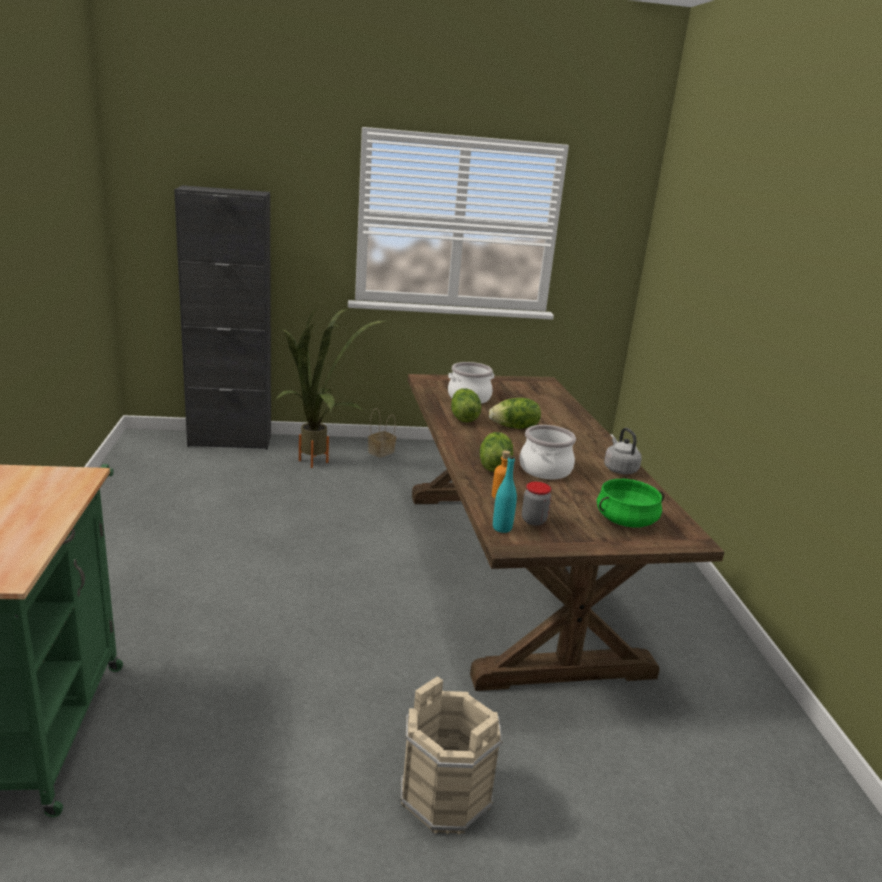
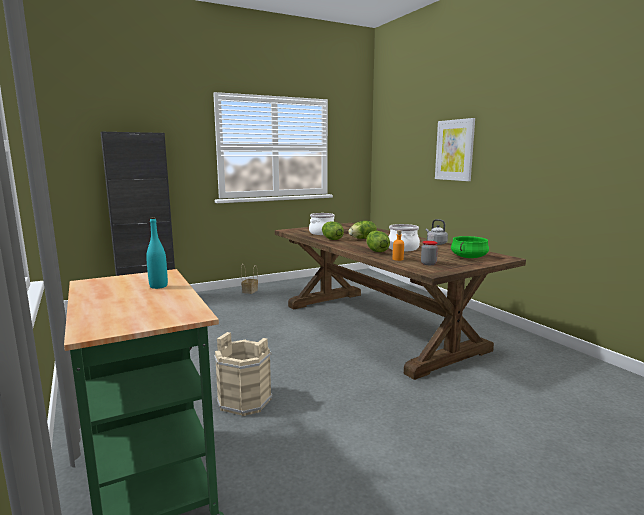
camera: 20 degrees left, 10 degrees down
(316, 465) = (216, 304): potted plant -> none
(446, 795) = (450, 429): beige bucket -> beige bucket (245, 400)
(502, 528) = (418, 268): turquoise bottle -> turquoise bottle (158, 286)
(742, 290) = (454, 150): none -> picture

